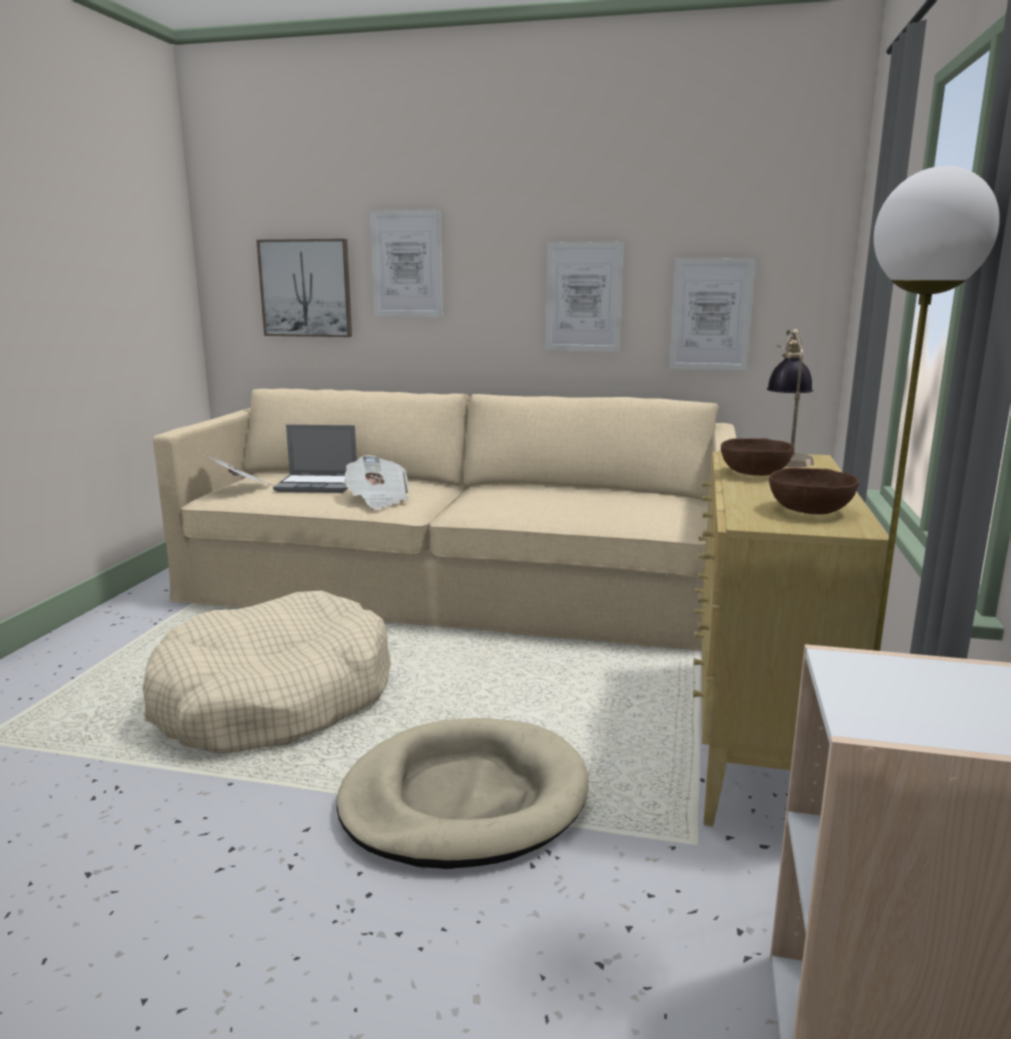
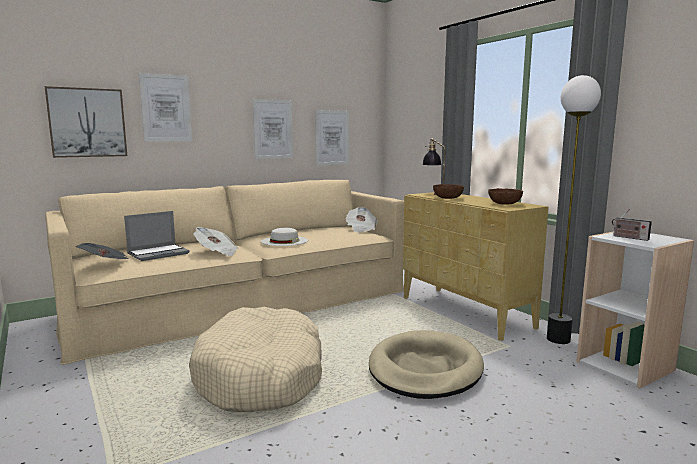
camera: 45 degrees left, 5 degrees down
(501, 501) = (284, 241): none -> white hat
(681, 507) = (361, 229): none -> newspaper
(894, 685) = (628, 237): none -> radio

